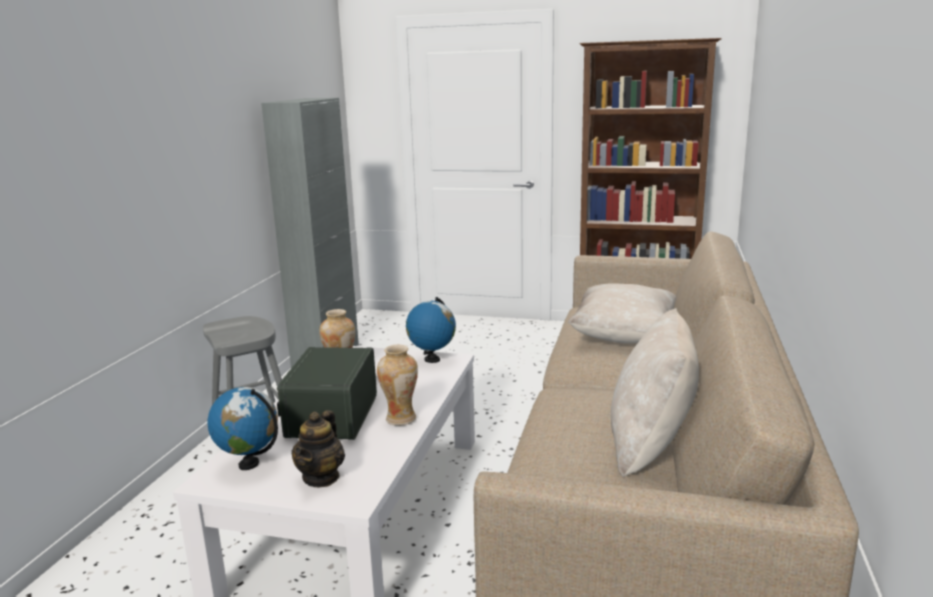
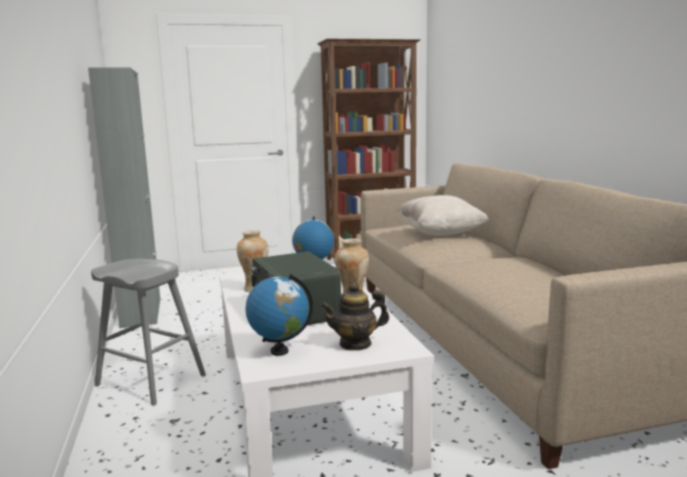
camera: 30 degrees left, 5 degrees down
(321, 477) = (355, 344): teapot -> teapot turned 90 degrees clockwise
(650, 445) = (554, 275): beige pillow -> none

